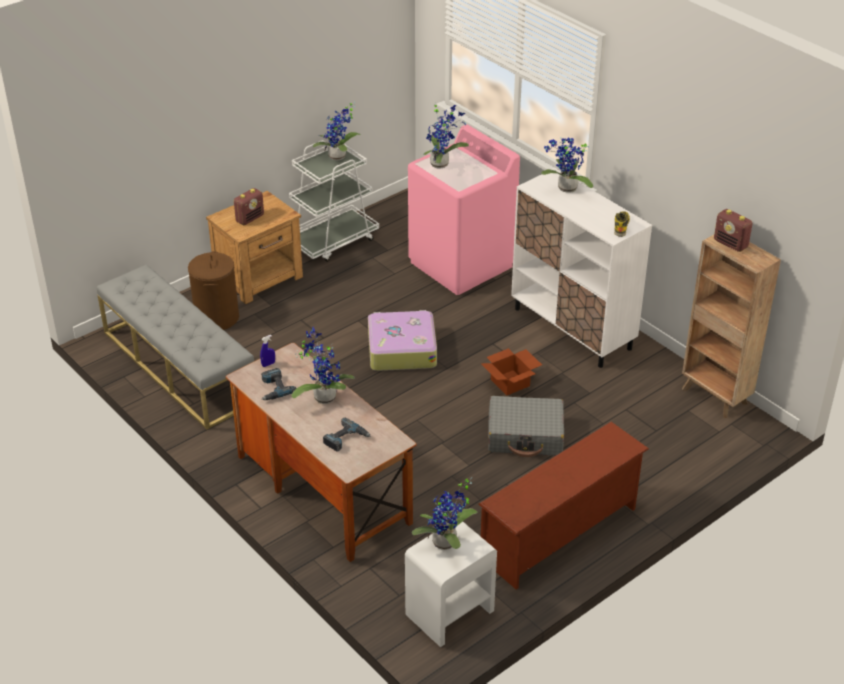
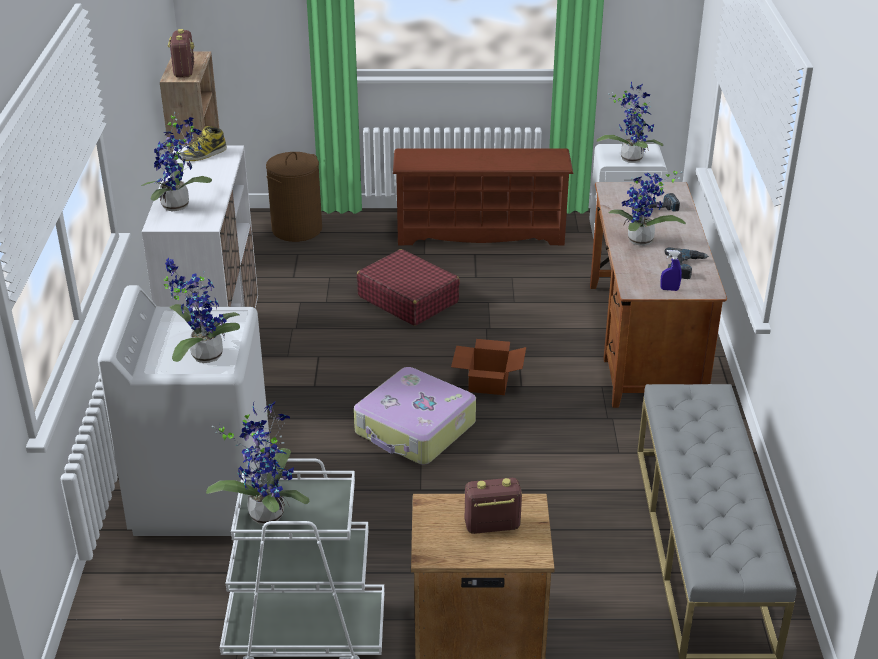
camera: 140 degrees left, 5 degrees down
(217, 318) = (596, 594): brown laundry basket -> brown laundry basket (297, 229)
(462, 264) = (202, 494): pink washing machine -> white washing machine
(511, 382) = (354, 343): cardboard box -> cardboard box (487, 382)
(525, 435) = (408, 299): grey suitcase -> red suitcase

